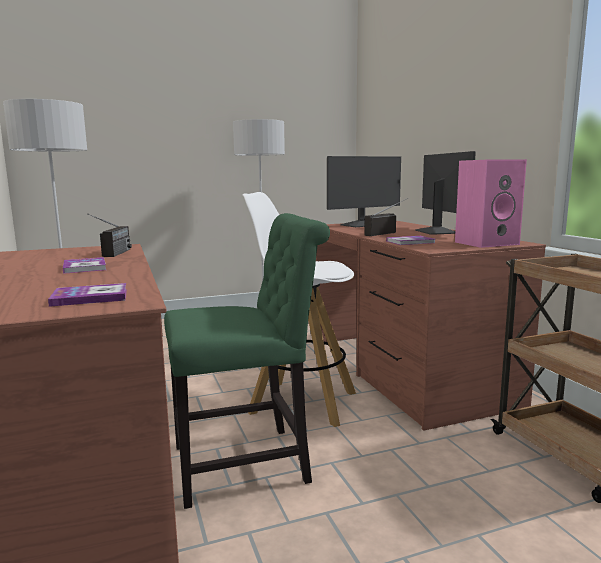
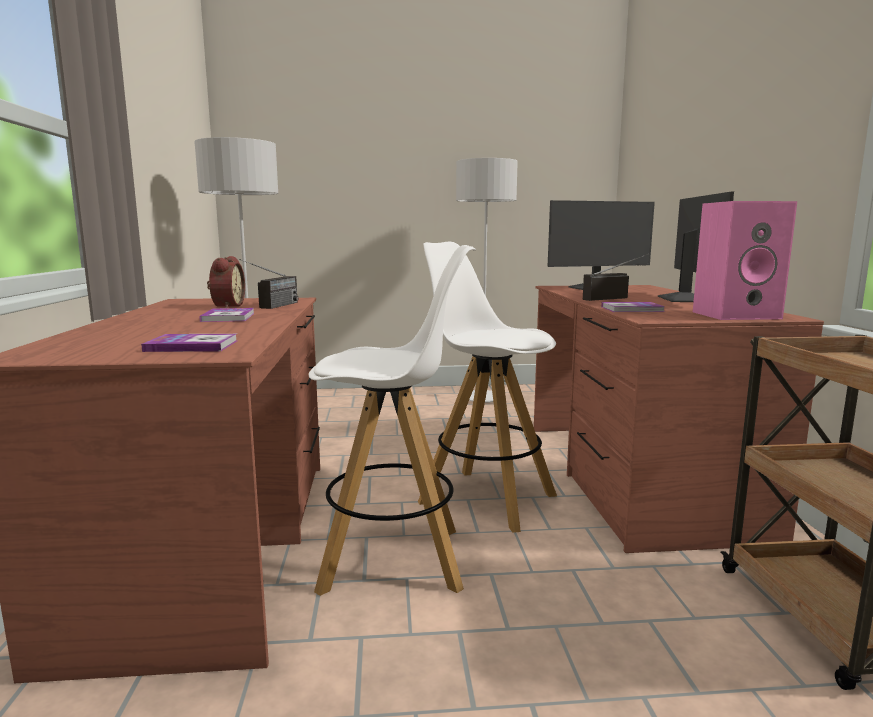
camera: 15 degrees right, 0 degrees up
(67, 256) = (226, 306): none -> alarm clock
(248, 463) = (394, 559): green chair -> white stool

